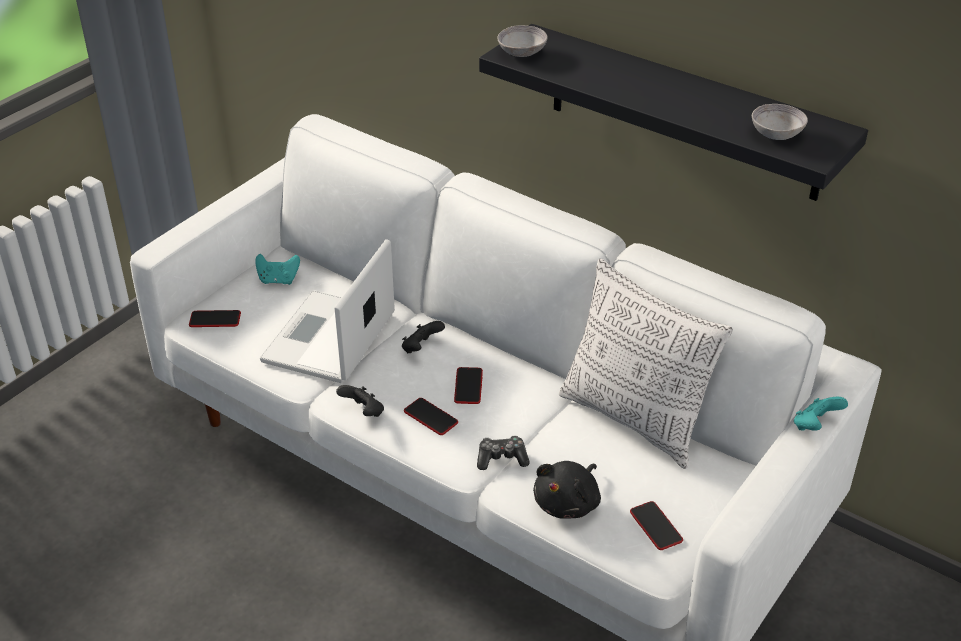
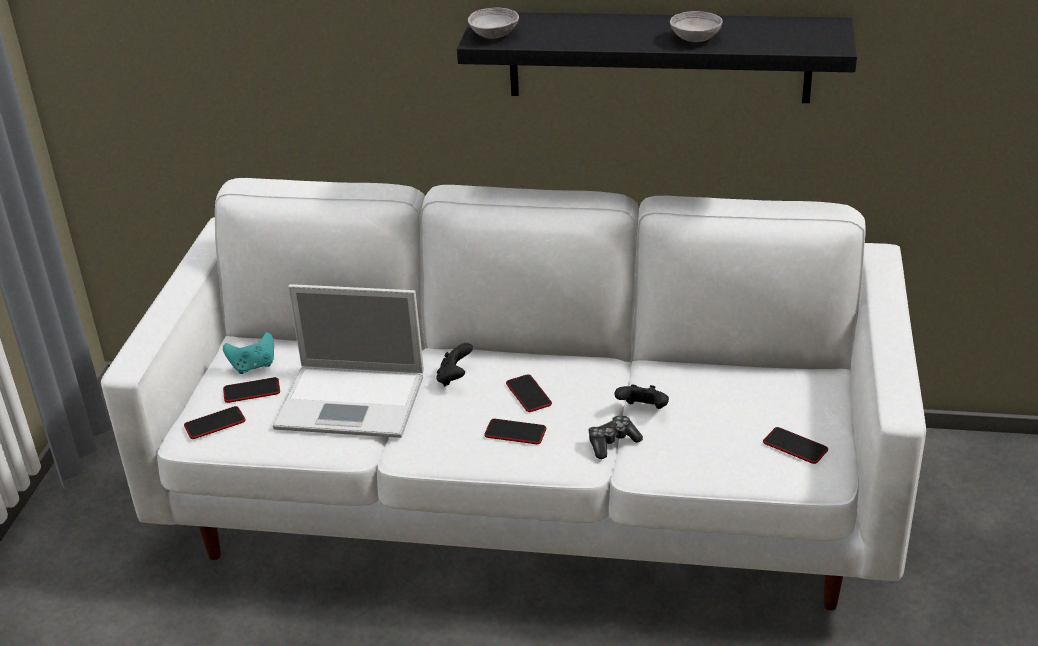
camera: 25 degrees left, 5 degrees down
(261, 301) = (251, 391): none -> phone
(328, 339) = (354, 401): laptop -> laptop turned 75 degrees counterclockwise
(363, 412) = (445, 452): black game controller -> black game controller (643, 410)
(568, 503) = (704, 457): black plush toy -> none
(634, 419) = (703, 369): pillow -> none
(776, 134) = (785, 39): grey bowl -> grey bowl (695, 39)
(815, 426) = (890, 304): turquoise game controller -> none

